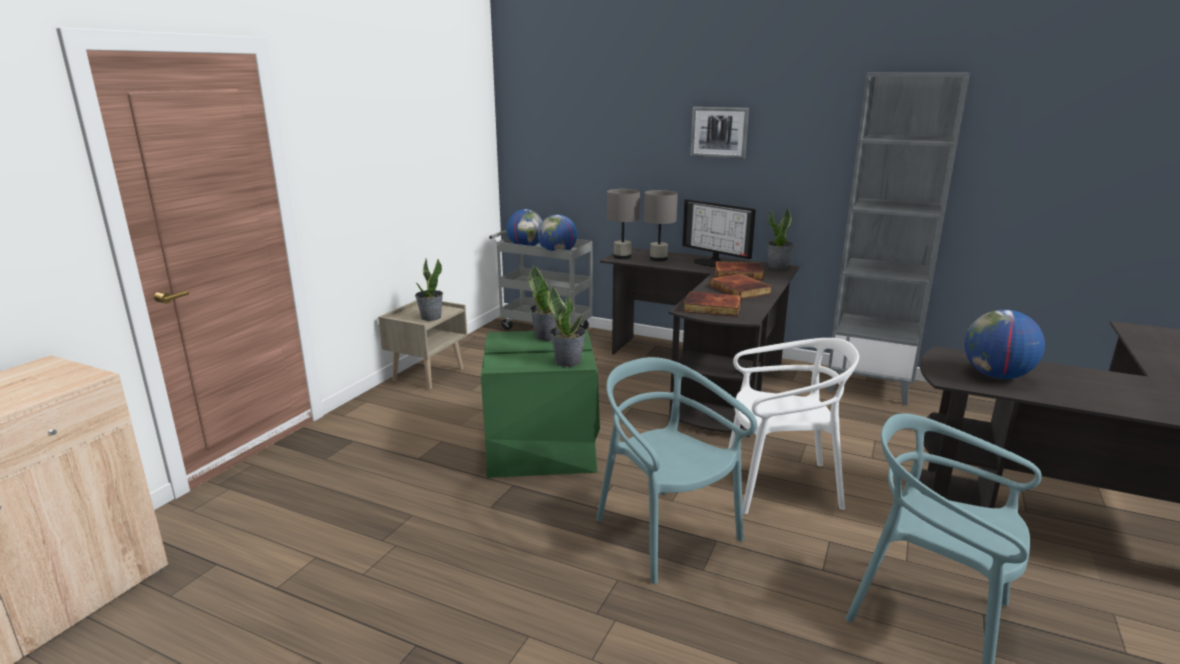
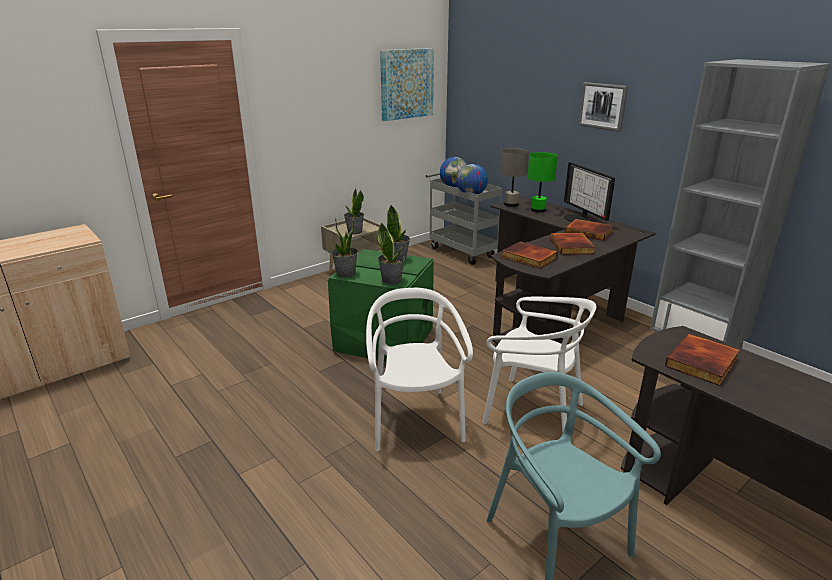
camera: 25 degrees right, 5 degrees up
(457, 120) = (406, 84): none -> picture
(658, 259) = (537, 210): grey table lamp -> green table lamp
(665, 533) = (415, 420): turquoise chair -> white chair
(778, 267) = (633, 231): potted plant -> potted plant (346, 273)
(996, 376) = (703, 363): globe -> book

